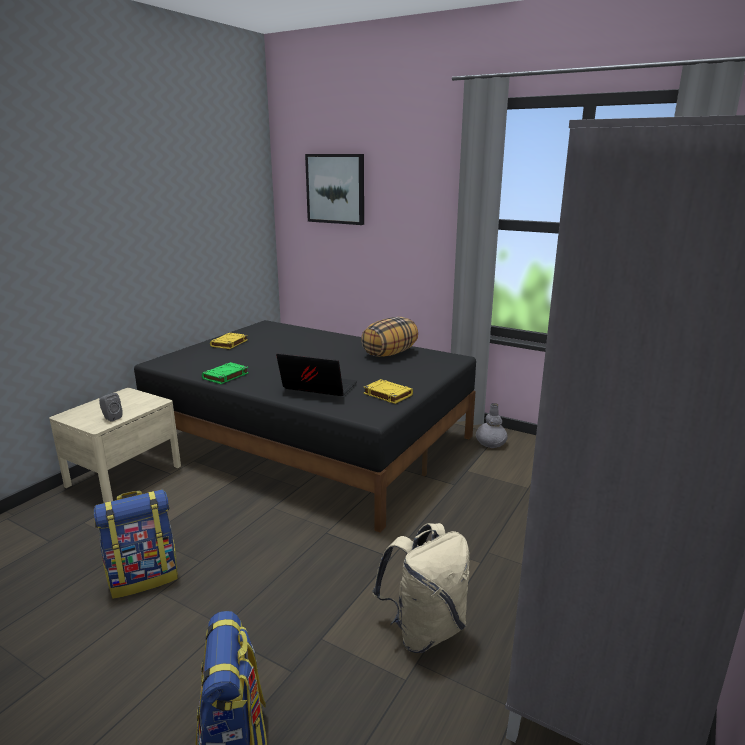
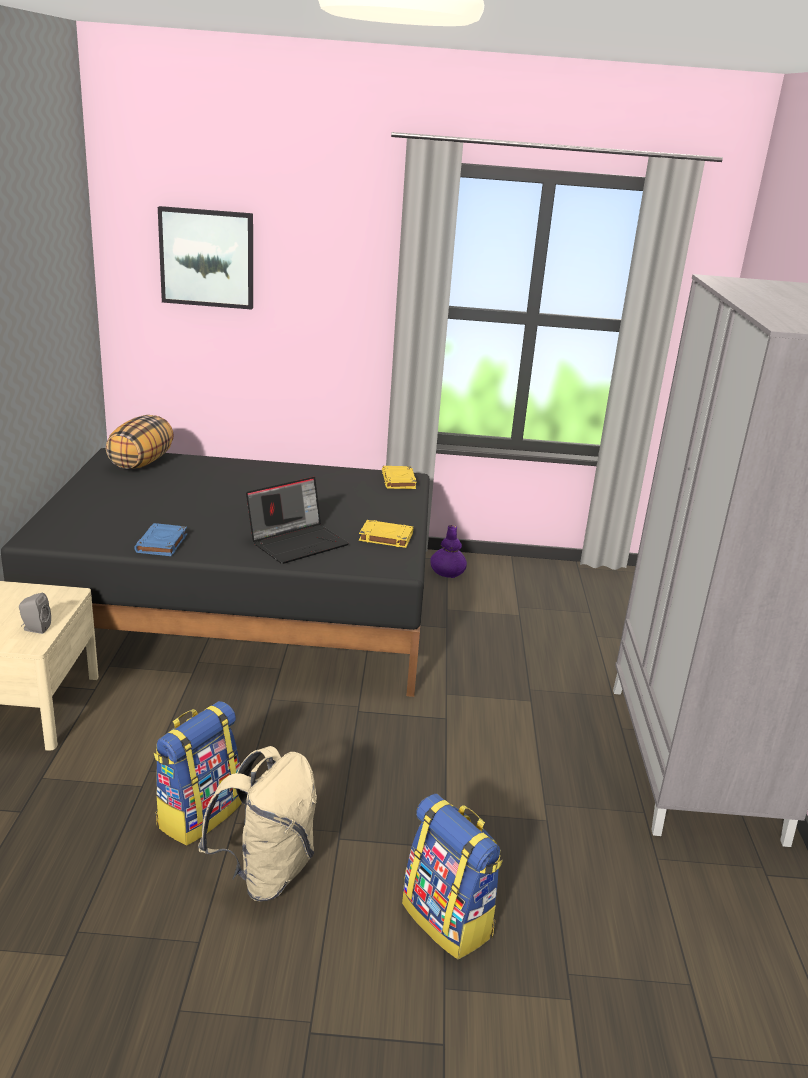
camera: 30 degrees left, 5 degrees up
(225, 376) = (161, 544): green book -> blue book
(229, 343) = (101, 493): yellow book -> yellow book (399, 481)
(317, 388) = (298, 542): laptop -> laptop turned 150 degrees clockwise
(389, 353) = (329, 481): pillow -> pillow (141, 462)
(424, 629) = (529, 775): beige backpack -> beige backpack (265, 872)
(491, 443) = (447, 571): grey vase -> purple vase

